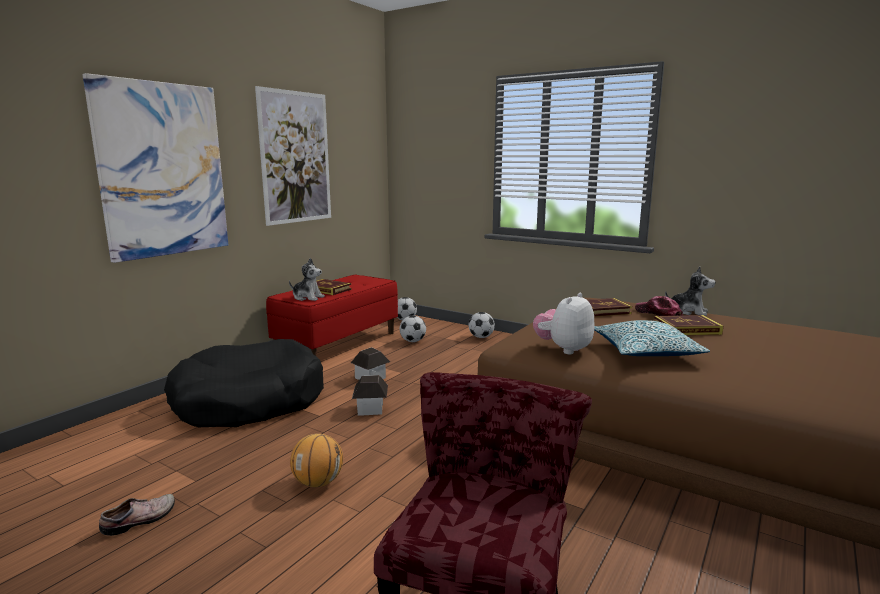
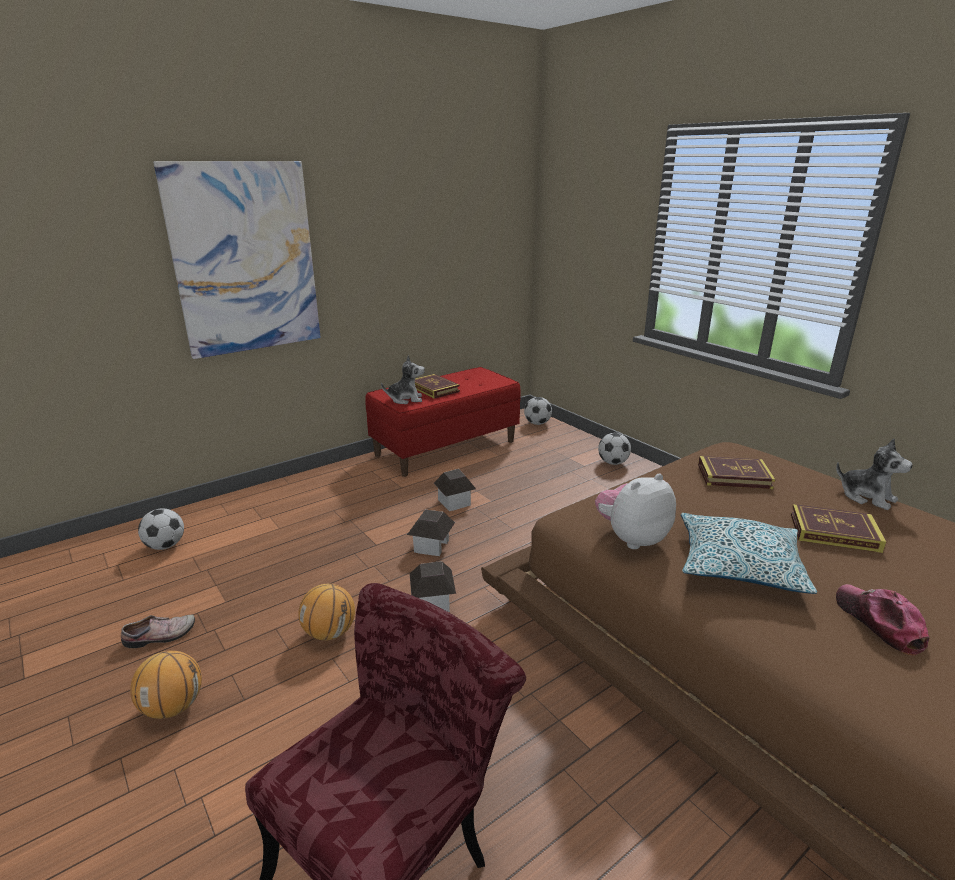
camera: 20 degrees right, 10 degrees up
(193, 570) = (173, 707): none -> basketball
(249, 401) = (320, 511): black dog bed -> none
(295, 157) = (407, 233): picture -> none
(308, 297) = (405, 399): plush toy -> plush toy turned 45 degrees counterclockwise
(397, 445) = (432, 603): none -> toy house
(412, 341) = (529, 457): football -> football (165, 546)
(658, 314) = (813, 496): cap -> cap (879, 623)

